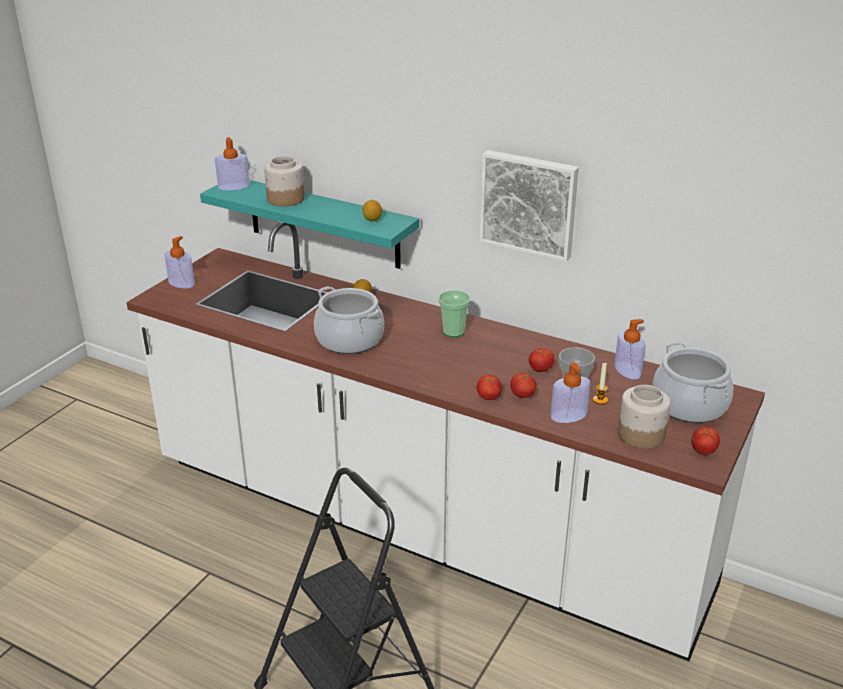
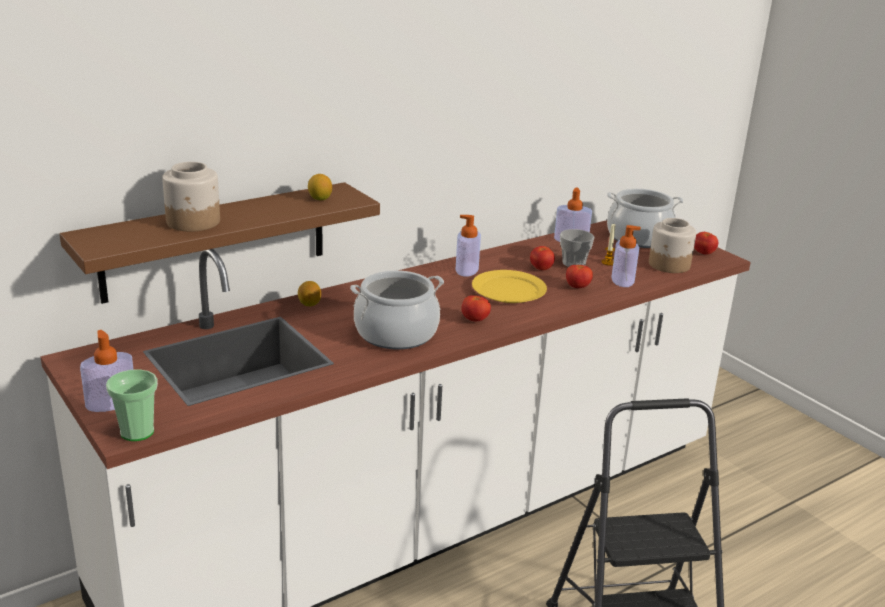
camera: 65 degrees left, 5 degrees down
(234, 186) = (100, 238): soap dispenser -> soap dispenser (467, 269)
(323, 223) = (215, 241): turquoise shelf -> brown shelf
(453, 332) = (436, 282): cup -> cup (137, 432)
(477, 365) = (509, 290): none -> yellow plate
(488, 398) = (569, 301): tomato -> tomato (475, 320)
(529, 204) = (459, 119): picture -> none

